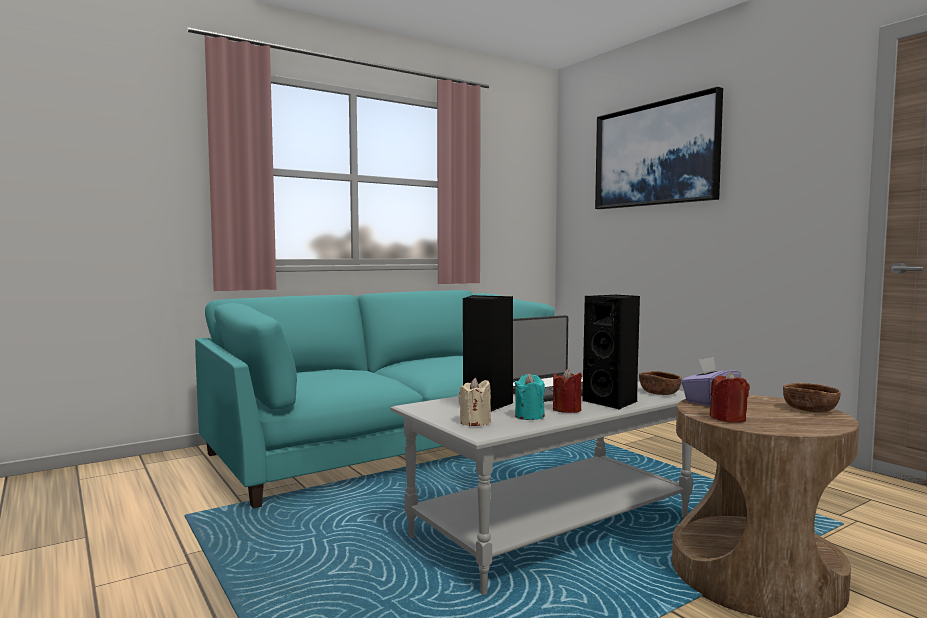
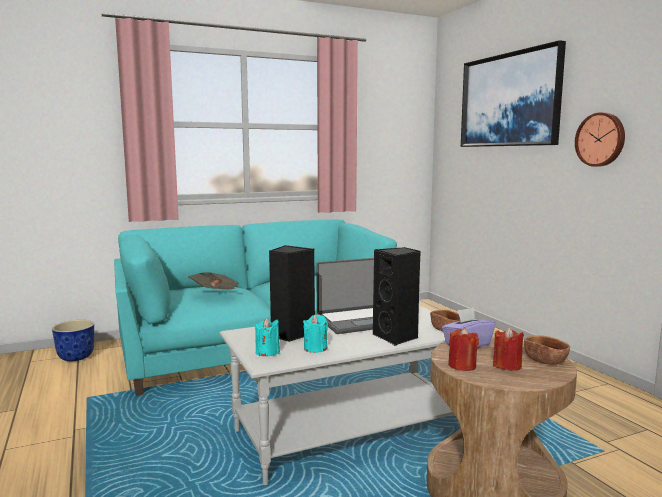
camera: 10 degrees right, 5 degrees up
(144, 470) = (76, 357): none -> planter
(344, 376) = (216, 295): none -> newspaper
(475, 422) = (267, 352): beige candle -> turquoise candle
(567, 410) = (351, 343): red candle -> red candle (507, 366)
(772, 190) = (601, 139): none -> wall clock

